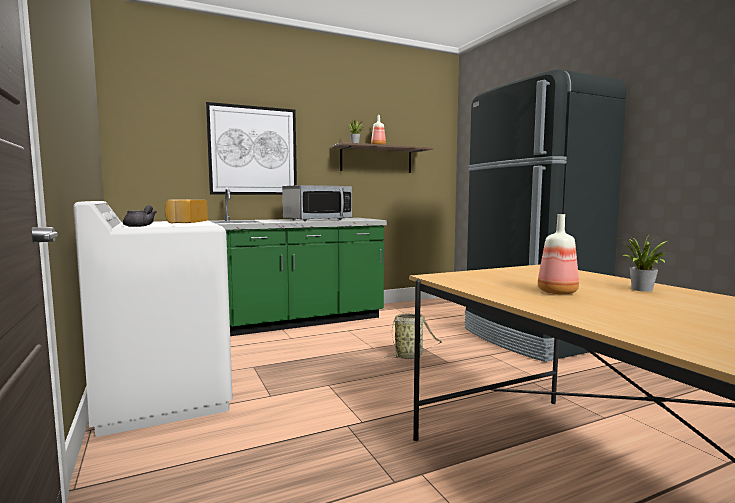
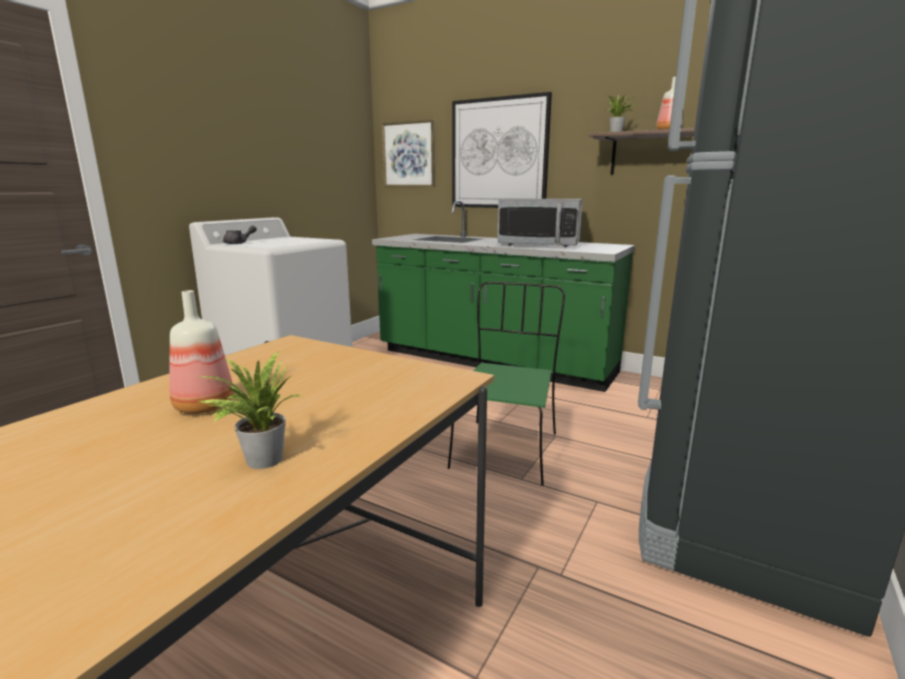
camera: 55 degrees right, 10 degrees up
(152, 144) = (409, 155): none -> picture
(186, 222) = (300, 241): bread -> none
(410, 356) = (506, 449): basket -> green chair

